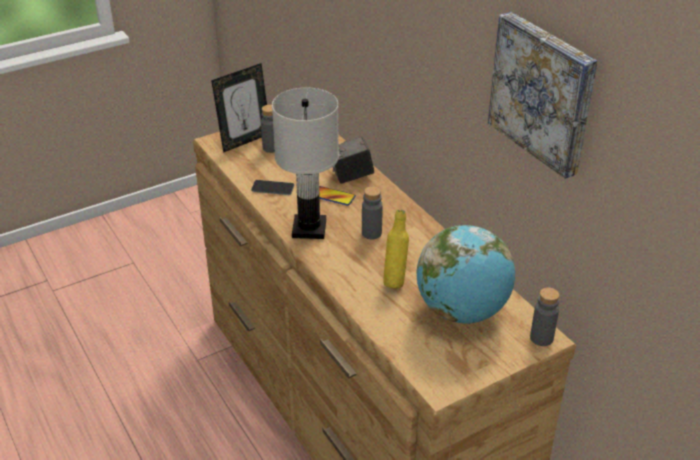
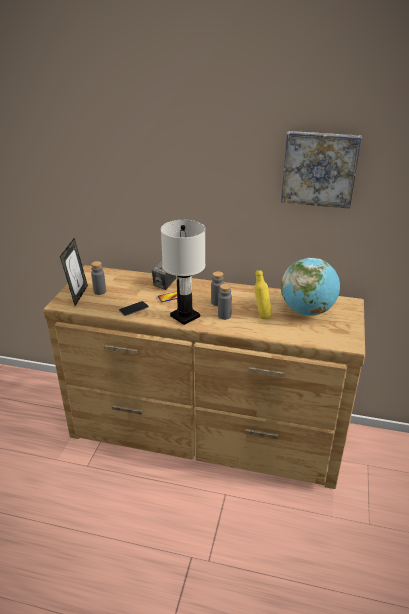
camera: 45 degrees left, 5 degrees down
(541, 338) = (350, 303): grey bottle -> grey bottle (224, 316)

